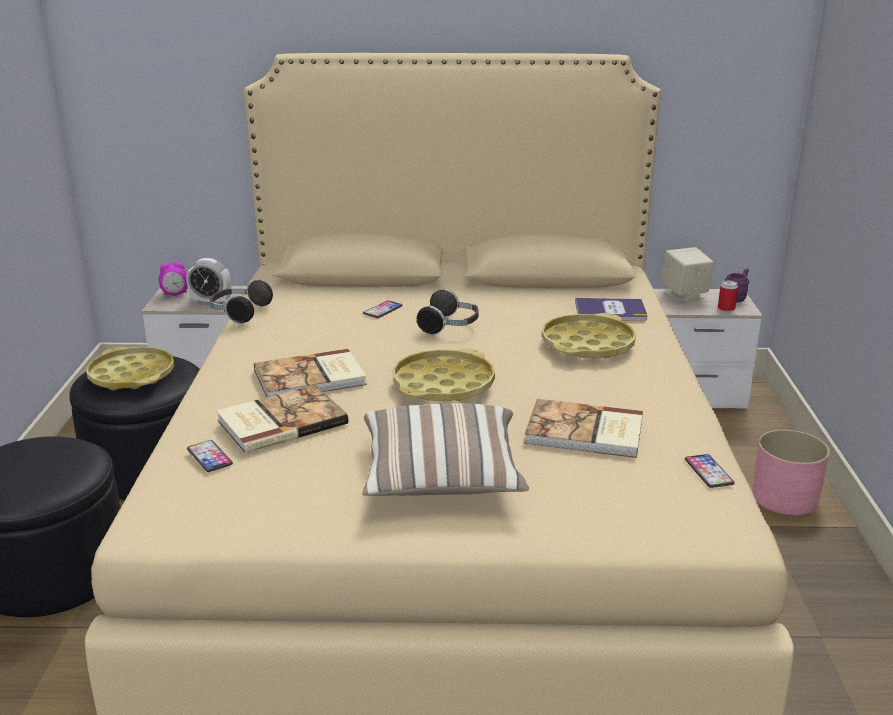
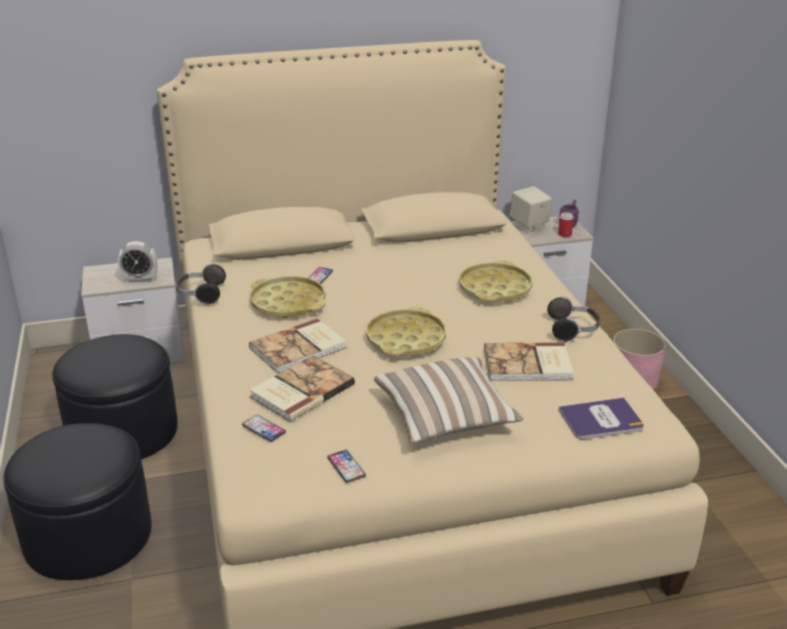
camera: 15 degrees left, 5 degrees up
(132, 375) = (107, 358): yellow tray -> yellow tray (288, 303)
(175, 294) = (102, 275): alarm clock -> none
(450, 327) = (382, 286): headphones -> headphones (573, 330)
(610, 311) = (497, 255): book -> book (601, 420)
(708, 472) = (625, 383): phone -> phone (346, 467)

